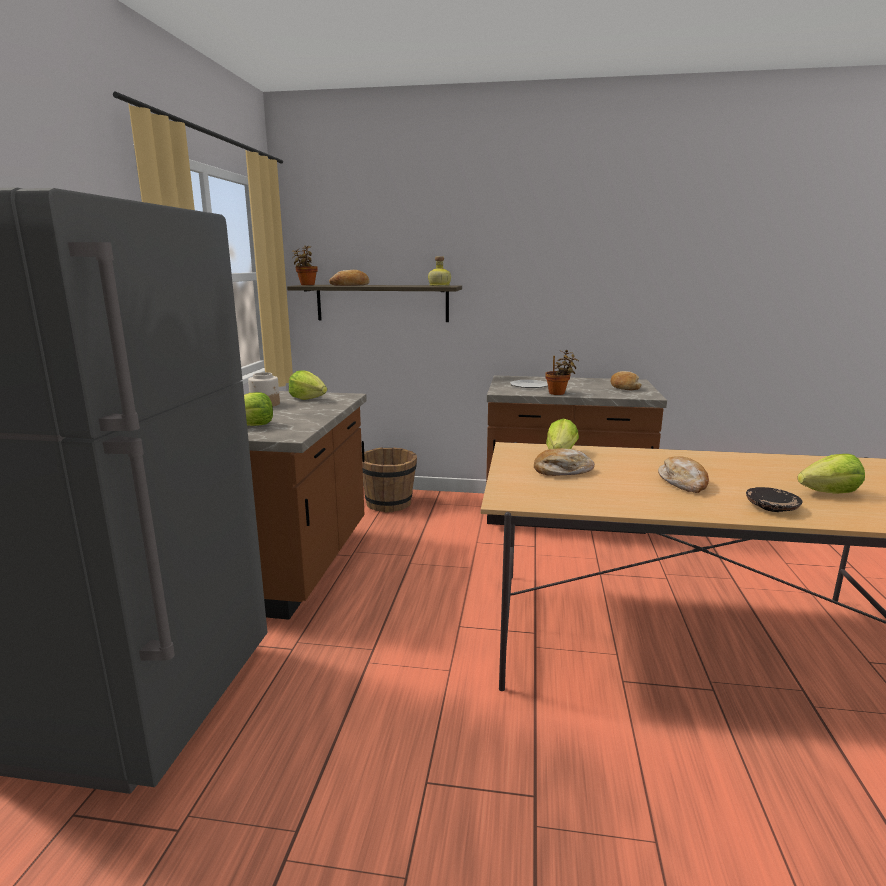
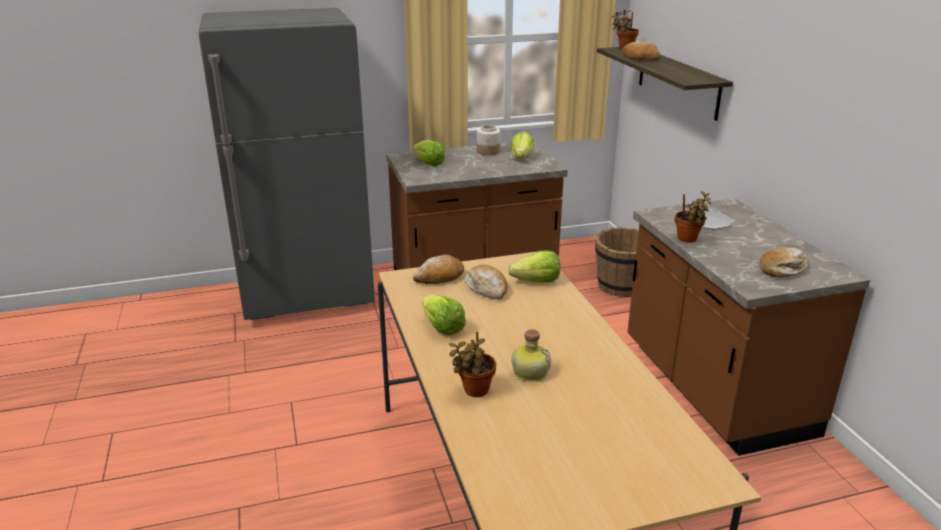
camera: 65 degrees right, 10 degrees up
(438, 286) = (690, 78): bottle -> bottle (529, 371)
(683, 483) = (506, 345): bread -> bread (440, 277)
(772, 507) = (474, 391): black plate -> potted plant
(829, 493) = (547, 428): lettuce -> lettuce (442, 328)

